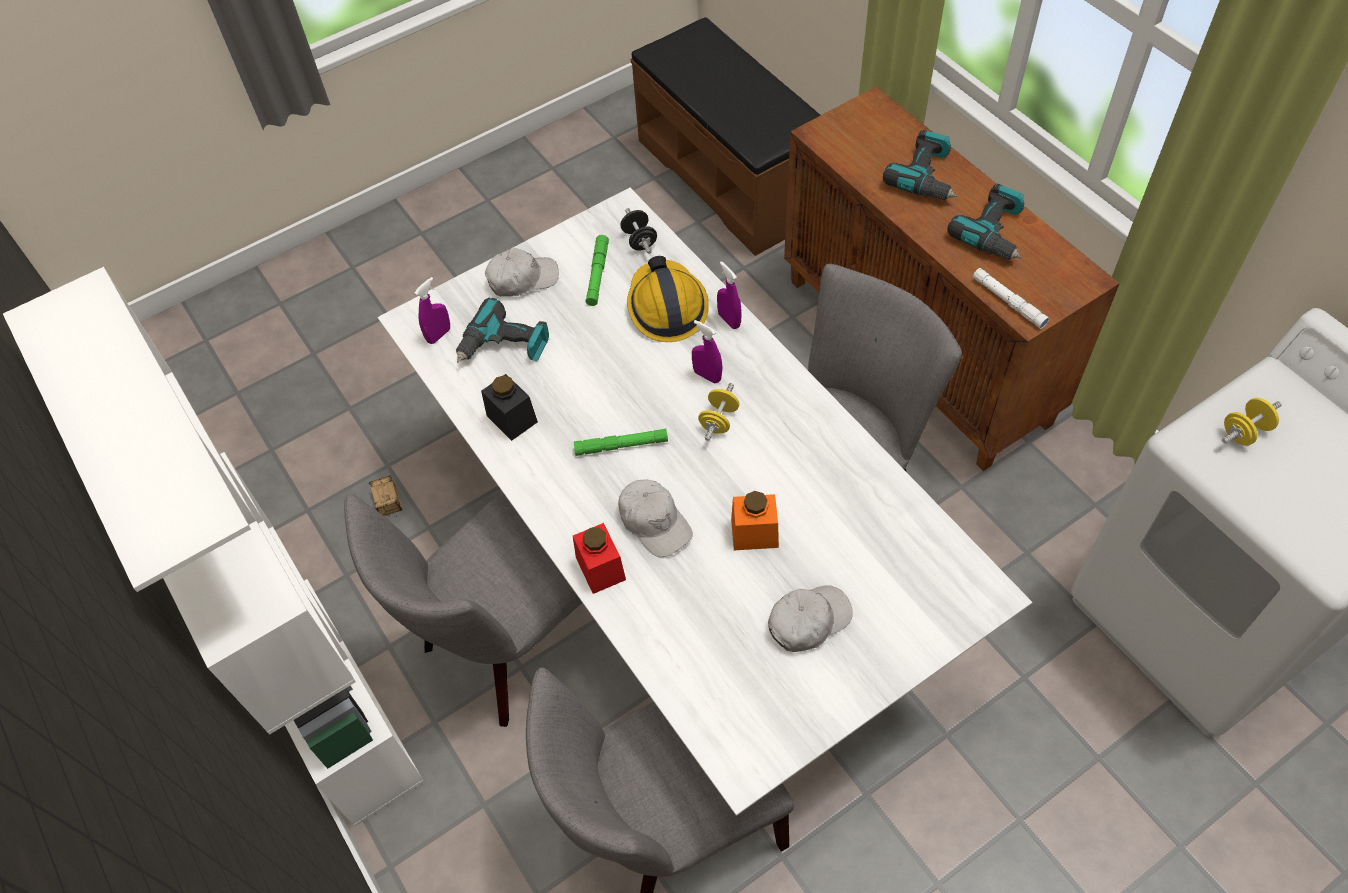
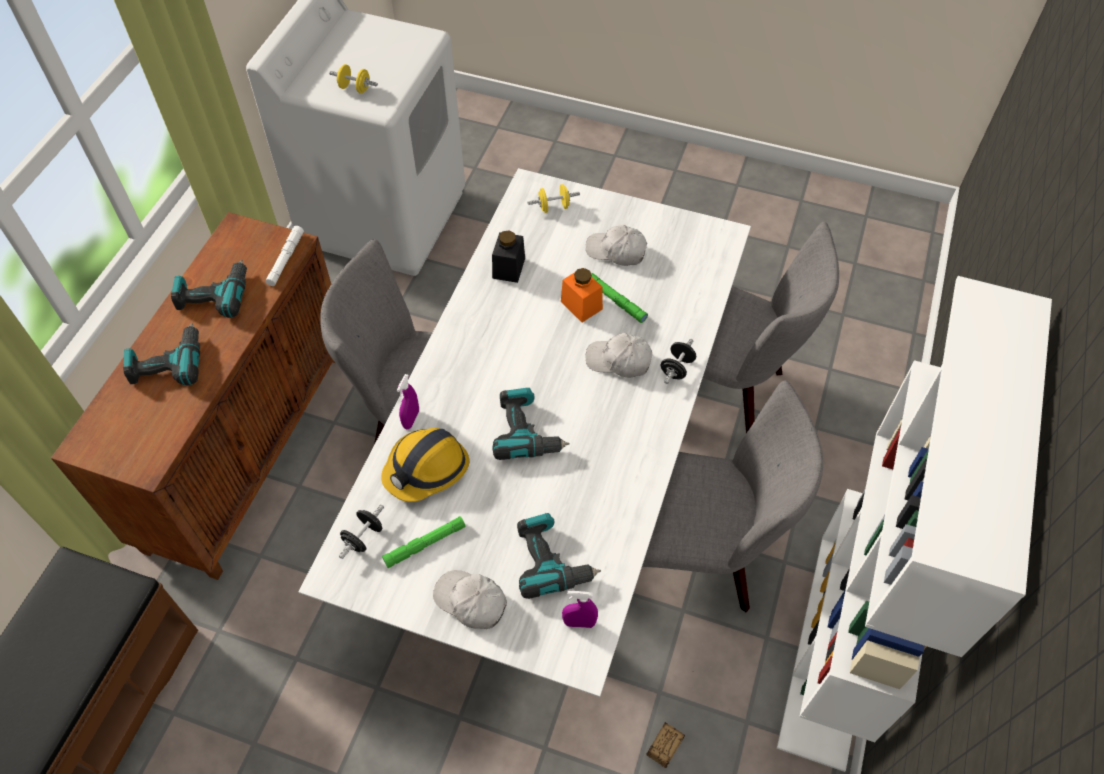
camera: 130 degrees left, 0 degrees up
(512, 419) = (613, 503): black jar -> black jar (508, 268)
(600, 568) = (677, 368): red jar -> black dumbbell
(621, 445) = (577, 417): green flashlight -> green flashlight (616, 301)
(640, 397) = (527, 431): none -> power drill
(654, 522) = (619, 361): white cap -> white cap turned 90 degrees counterclockwise
(707, 376) = (475, 402): purple spray bottle -> none
(719, 420) = (509, 372): yellow dumbbell -> yellow dumbbell (553, 207)

